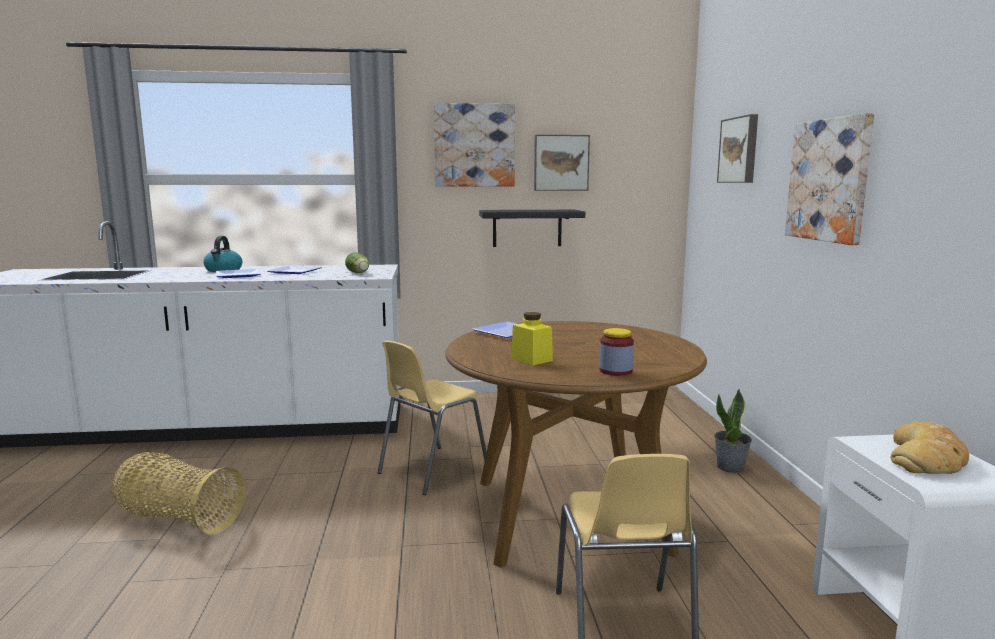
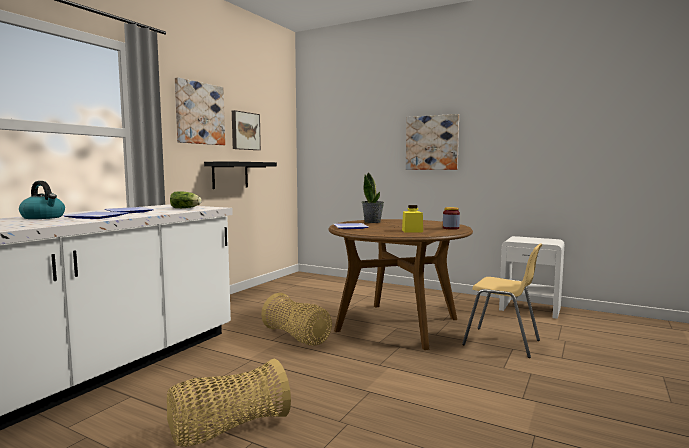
camera: 55 degrees left, 5 degrees down
(431, 470) = (297, 338): yellow chair -> basket
(730, 467) = (396, 290): potted plant -> potted plant (372, 222)
(740, 150) = (353, 129): picture -> none
(927, 458) = (534, 240): bread -> none

